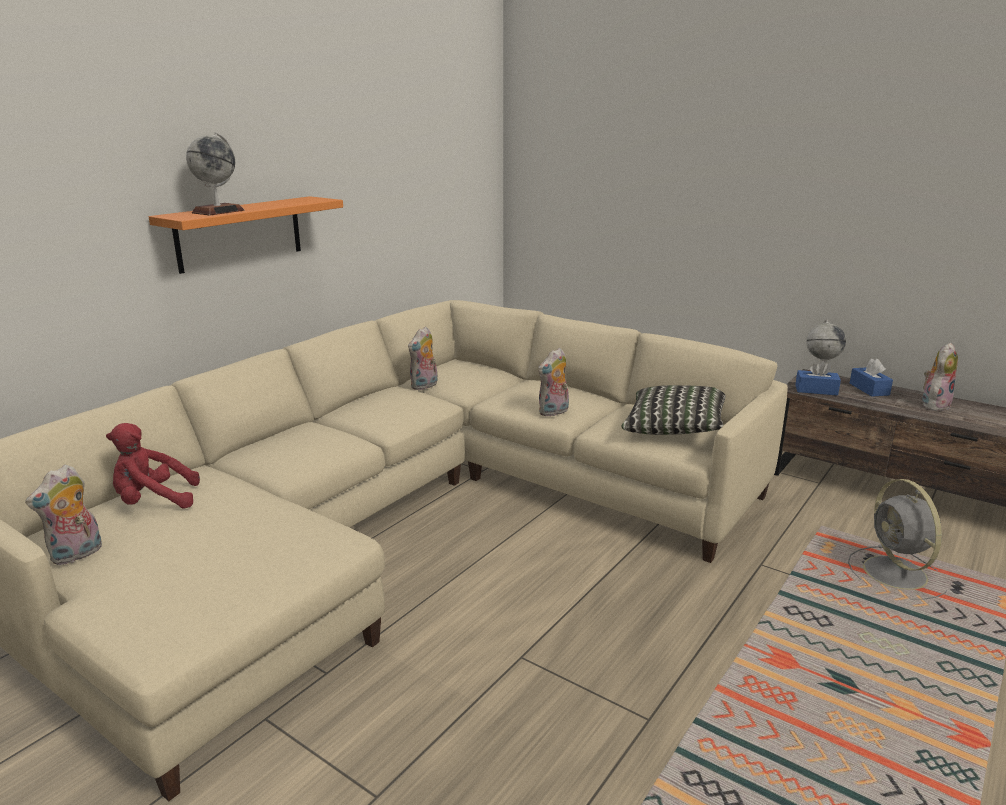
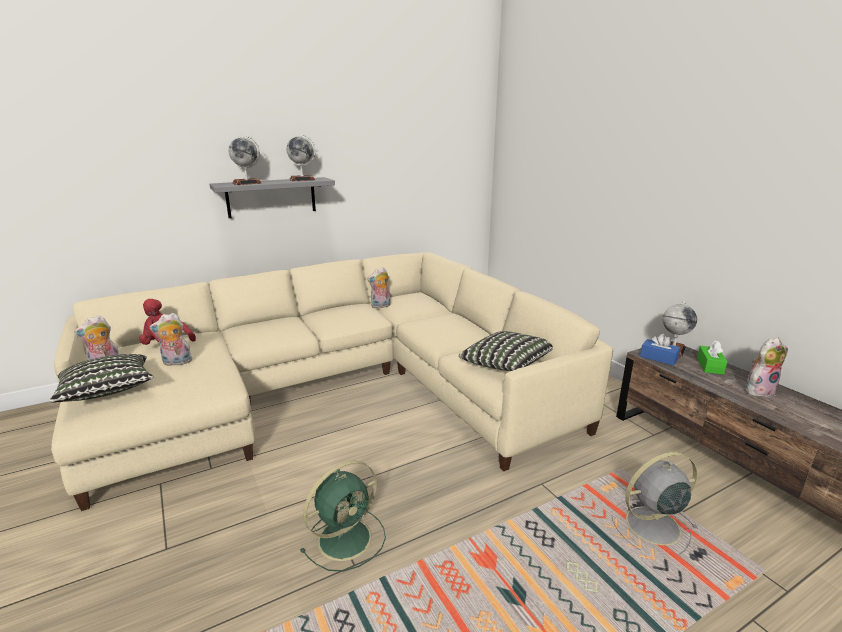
camera: 25 degrees right, 0 degrees up
(146, 591) = (107, 392): none -> pillow
(240, 233) = (271, 197): orange shelf -> grey shelf
(291, 201) = (302, 179): none -> globe
(554, 412) = (439, 337): plush toy -> plush toy (176, 363)
(609, 693) = (347, 537): none -> green fan
(869, 389) = (710, 366): blue tissue box -> green tissue box
(896, 575) = (650, 526): grey fan -> grey fan turned 60 degrees clockwise

